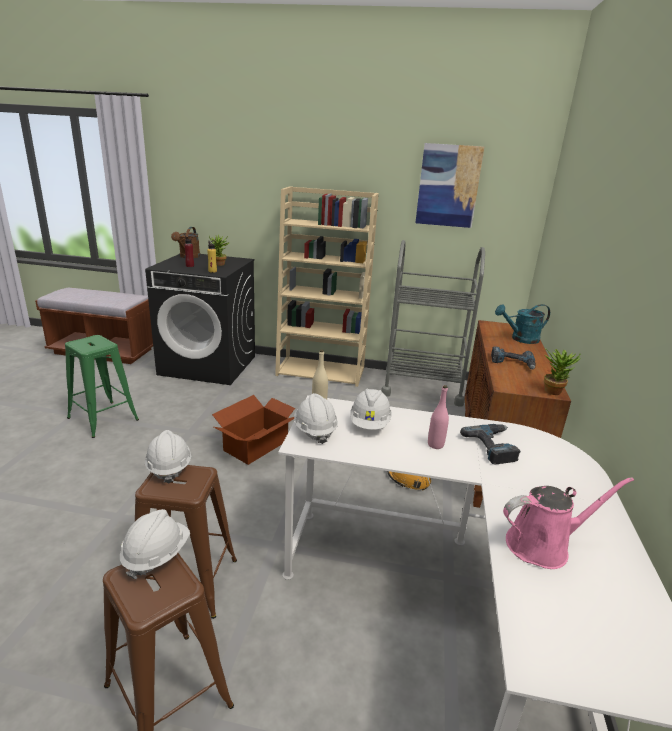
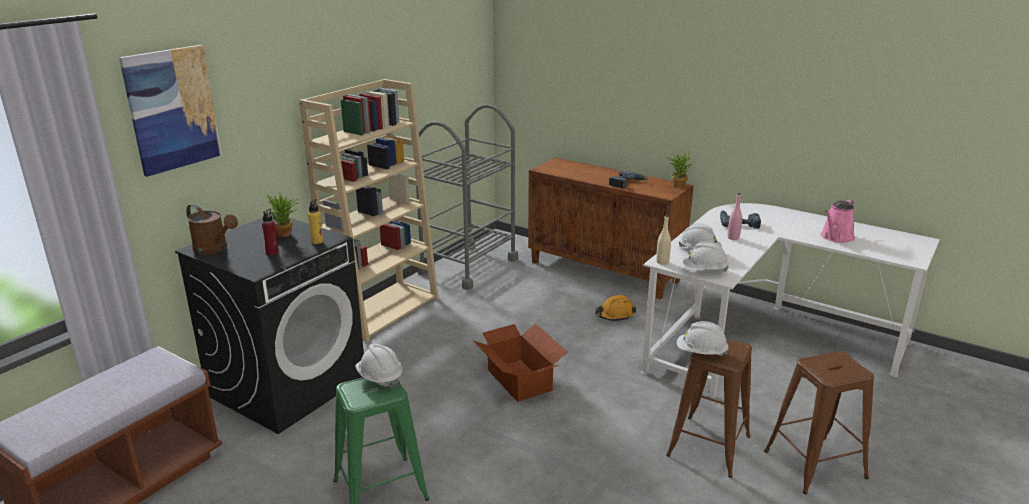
camera: 65 degrees left, 0 degrees up
(156, 555) = (810, 364): white hard hat -> white hard hat (379, 378)
(448, 186) = (432, 53): picture -> picture (172, 109)
(520, 339) = (582, 168): turquoise watering can -> none
(543, 545) = (835, 237): pink watering can -> pink watering can turned 150 degrees counterclockwise

